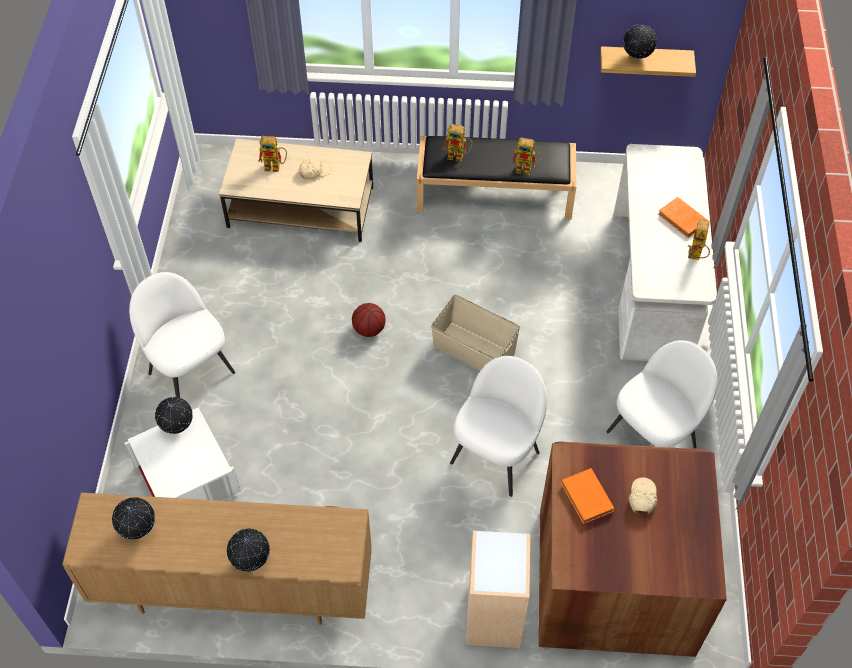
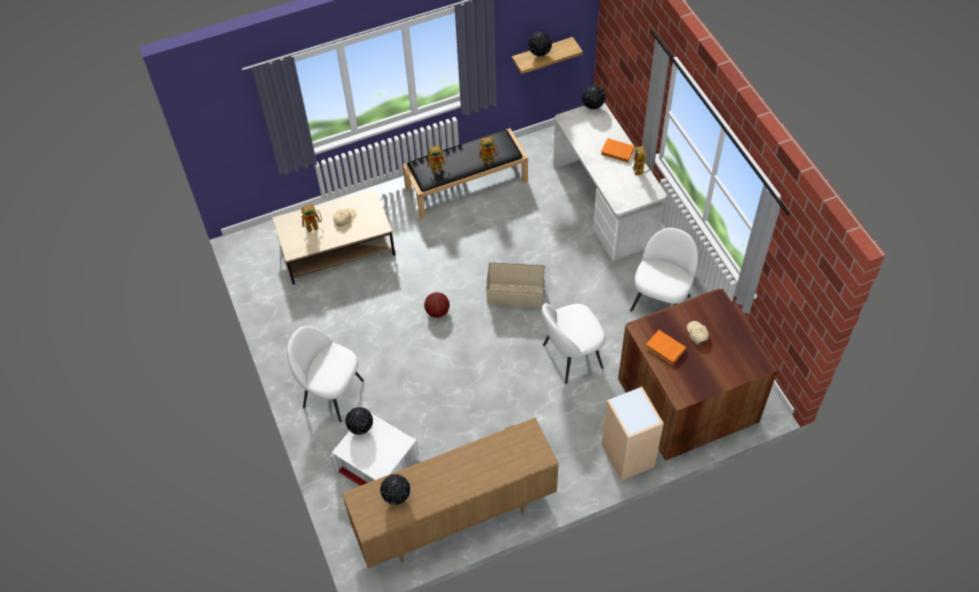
camera: 25 degrees left, 0 degrees up
(251, 561) = (482, 482): globe -> globe (592, 108)
(496, 455) = (570, 357): white chair -> white chair turned 120 degrees counterclockwise

